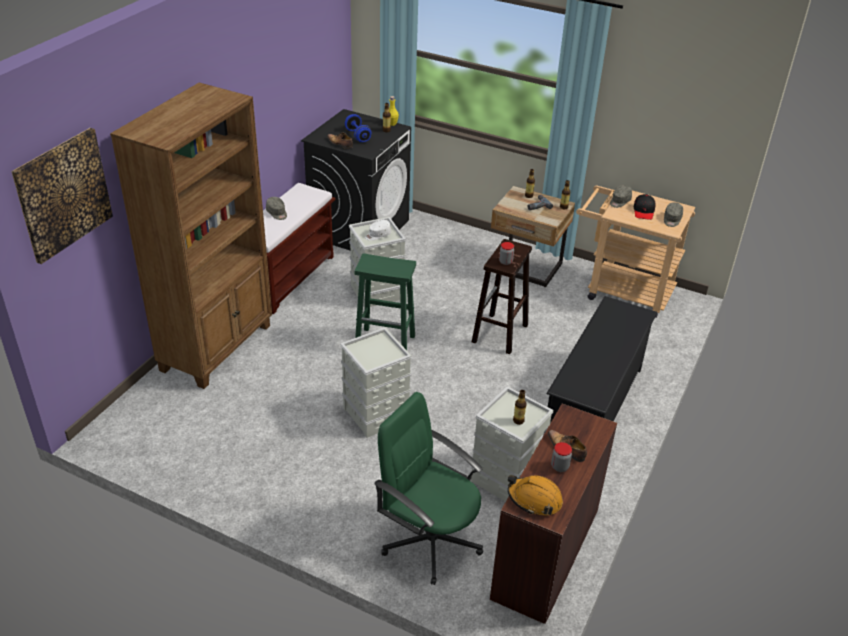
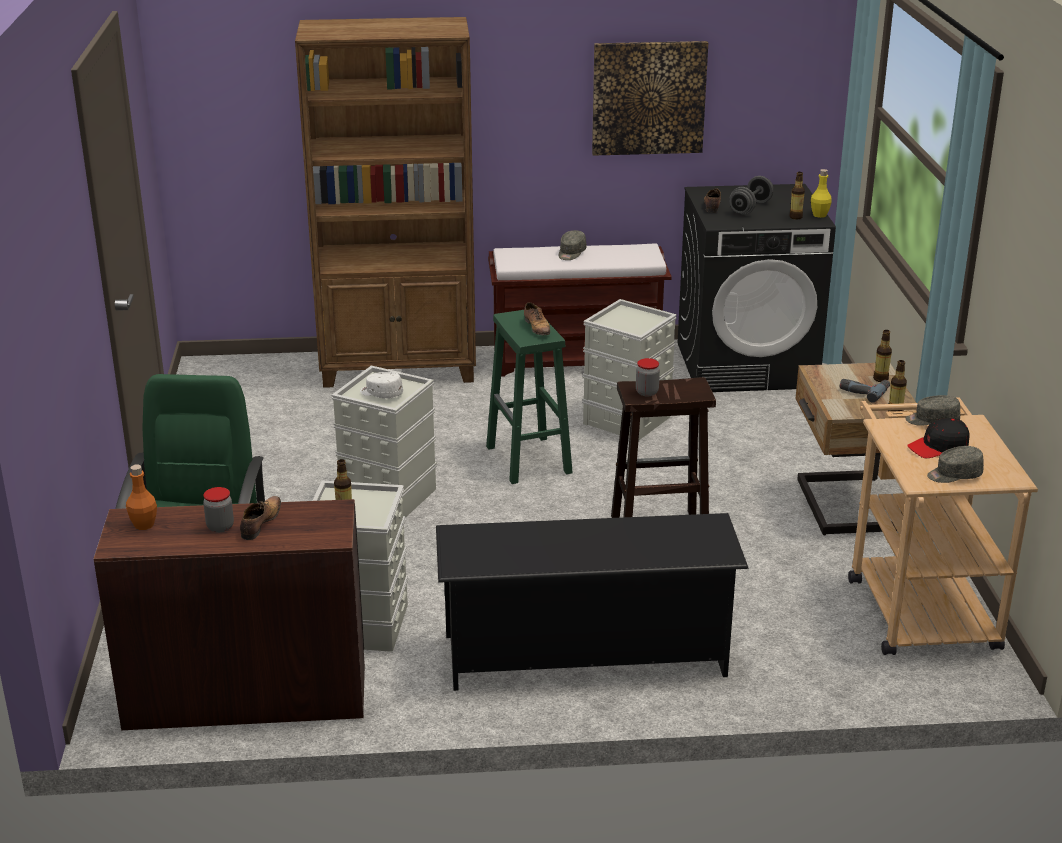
camera: 60 degrees right, 10 degrees down
(63, 194) = (226, 64): picture -> picture (648, 98)
(358, 136) = (750, 208): blue dumbbell -> grey dumbbell
(377, 235) = (627, 322): white cap -> white cap (381, 394)
(391, 263) = (537, 328): none -> shoe
(534, 499) = (144, 525): orange hard hat -> orange bottle

